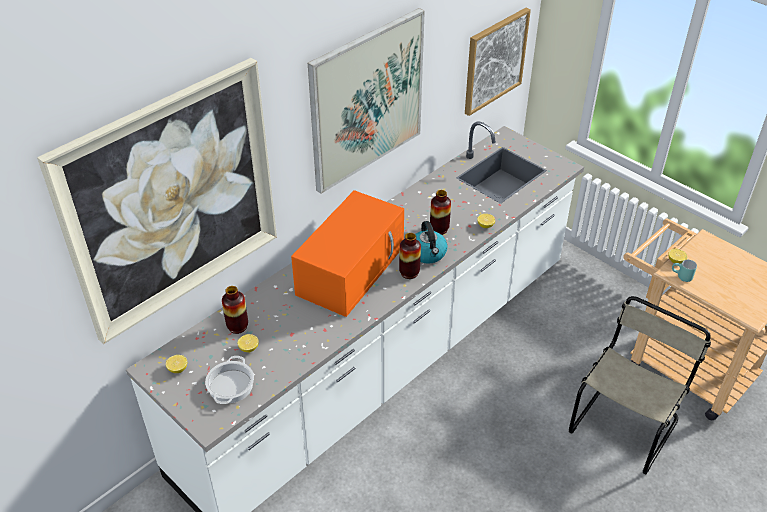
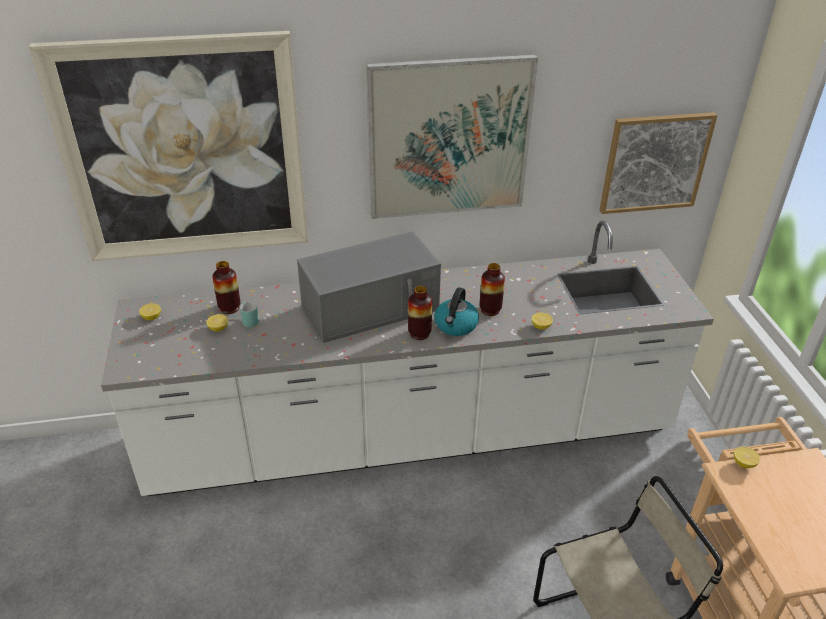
camera: 35 degrees right, 5 degrees down
(231, 386) = (172, 350): cooking pot -> none
(351, 269) = (372, 307): orange microwave -> grey microwave
(681, 277) = (734, 484): turquoise mug -> turquoise mug (248, 321)

